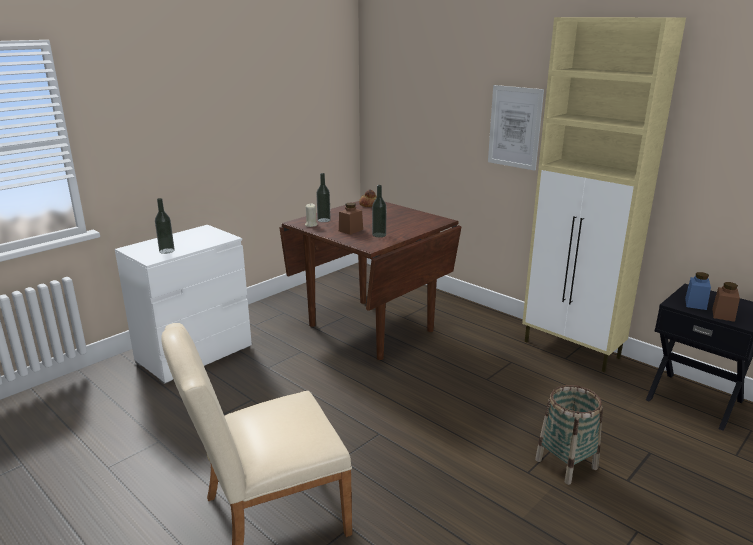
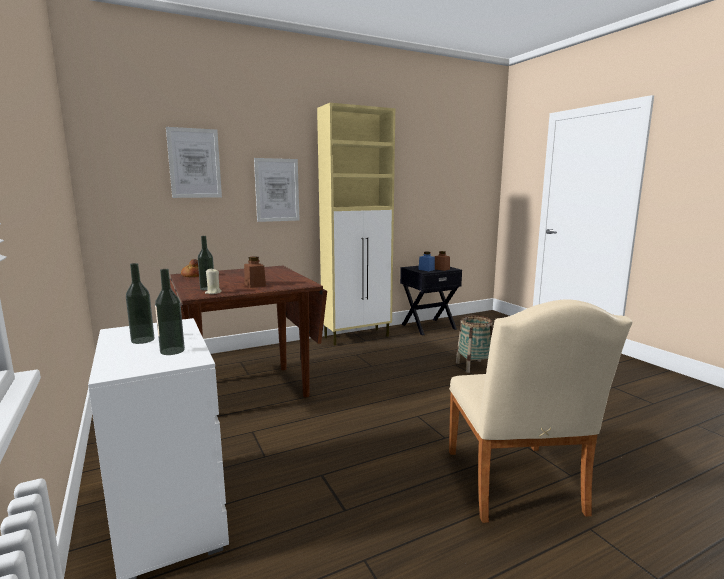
camera: 70 degrees left, 10 degrees down
(379, 235) = (282, 280): bottle -> bottle (142, 340)
(439, 88) = (194, 163): none -> picture

